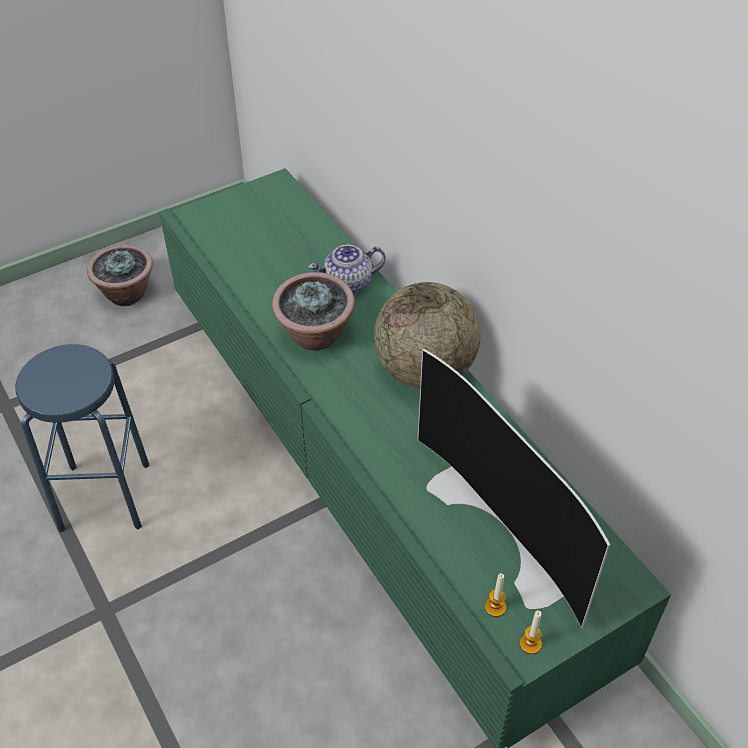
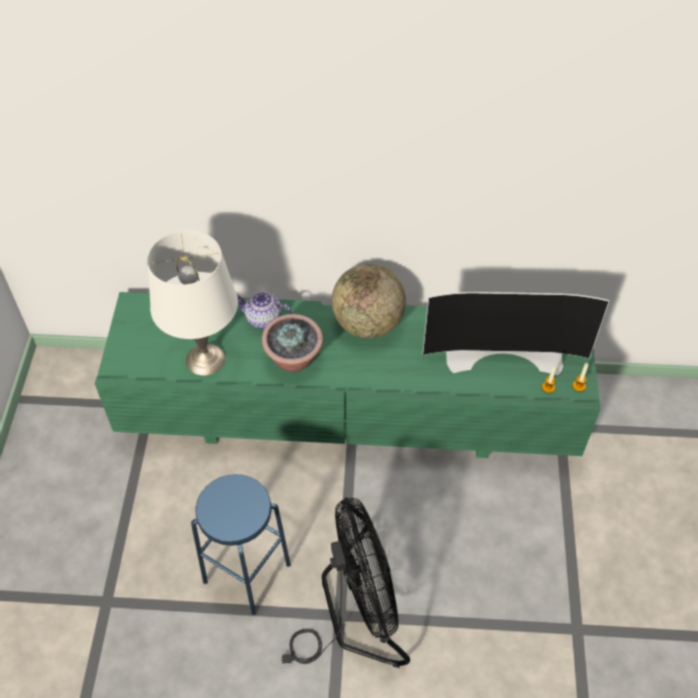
camera: 55 degrees left, 5 degrees up
(117, 620) = (352, 610): none -> black fan
(126, 294) = (66, 470): potted plant -> none
(256, 270) = (206, 359): none -> white table lamp
(348, 284) = (264, 319): teapot -> teapot turned 90 degrees clockwise

